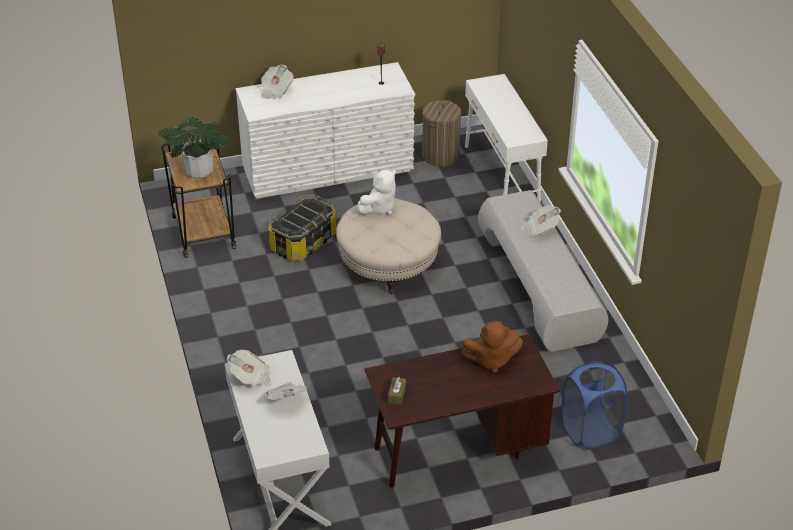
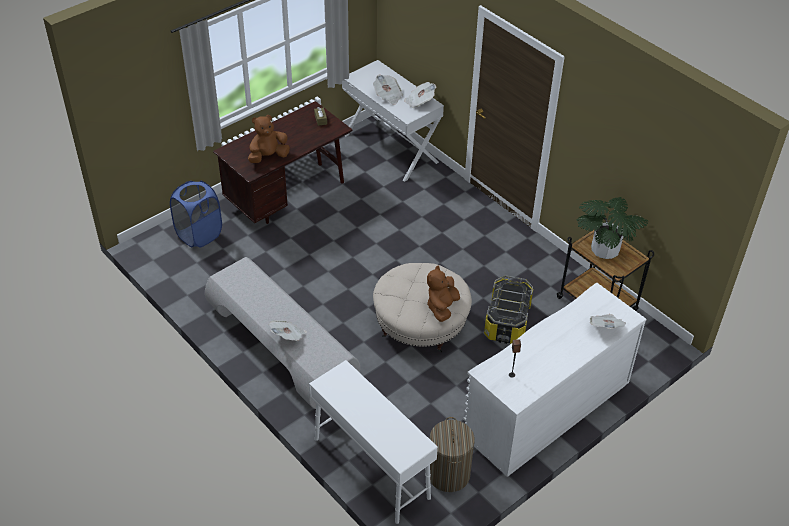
camera: 155 degrees right, 5 degrees up
(379, 208) = (442, 307): white plush toy -> brown plush toy

